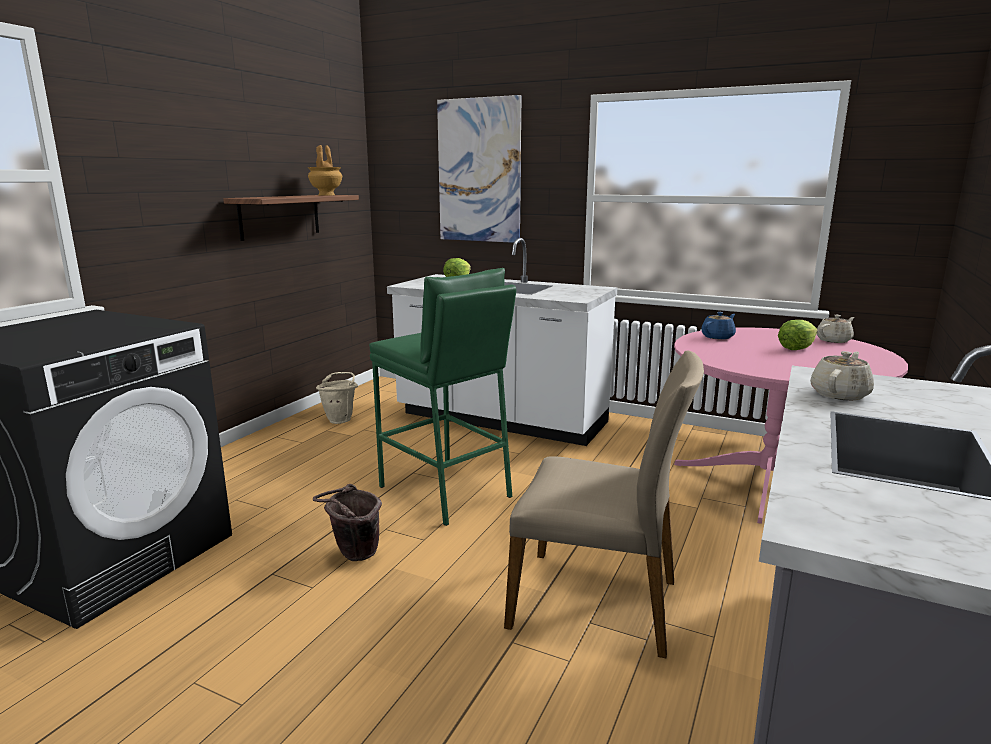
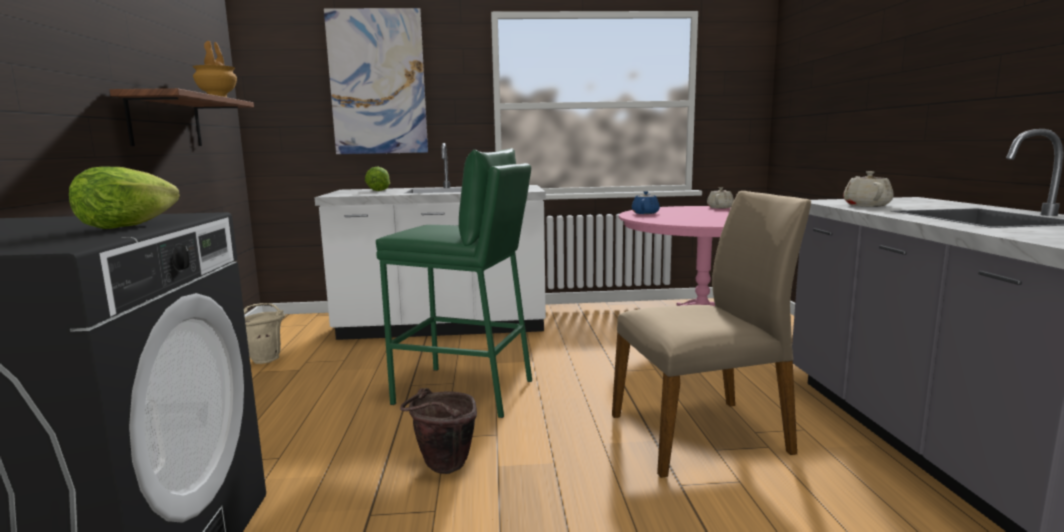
camera: 30 degrees left, 5 degrees down
(796, 348) = (709, 213): lettuce -> lettuce (126, 226)

